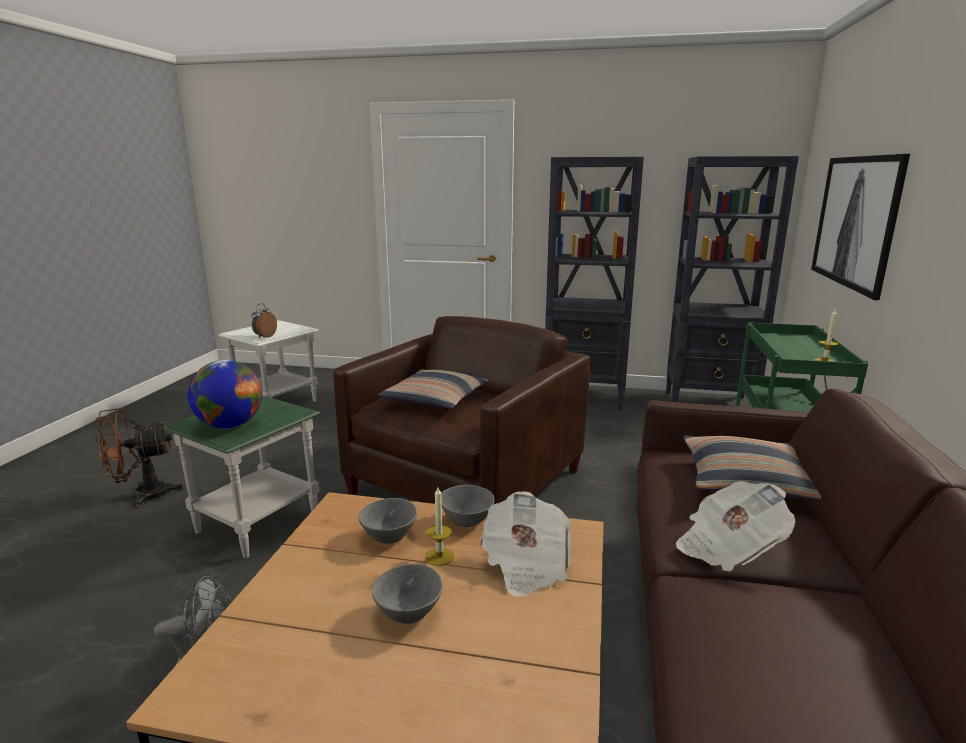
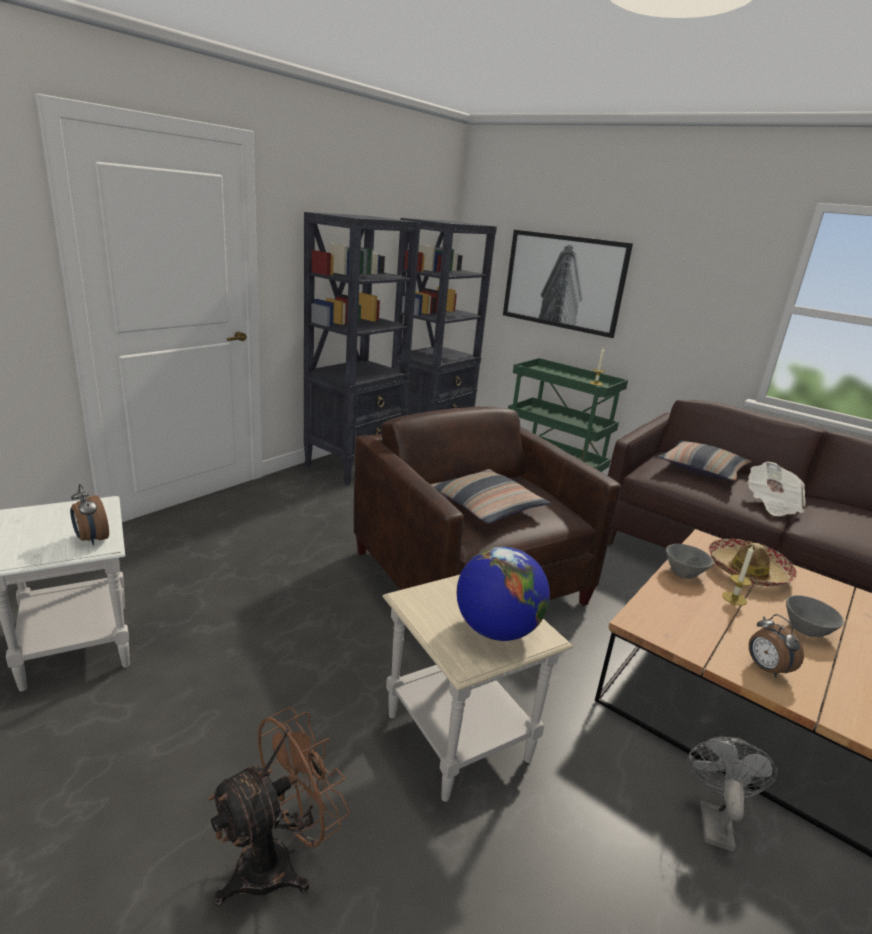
camera: 65 degrees left, 5 degrees up
(142, 496) = (278, 861): brown fan -> brown fan turned 135 degrees counterclockwise
(258, 523) = (456, 736): green side table -> beige side table
(301, 580) = (765, 669): none -> alarm clock
(388, 536) = (701, 612): grey bowl -> none
(525, 565) = (747, 571): newspaper -> hat

